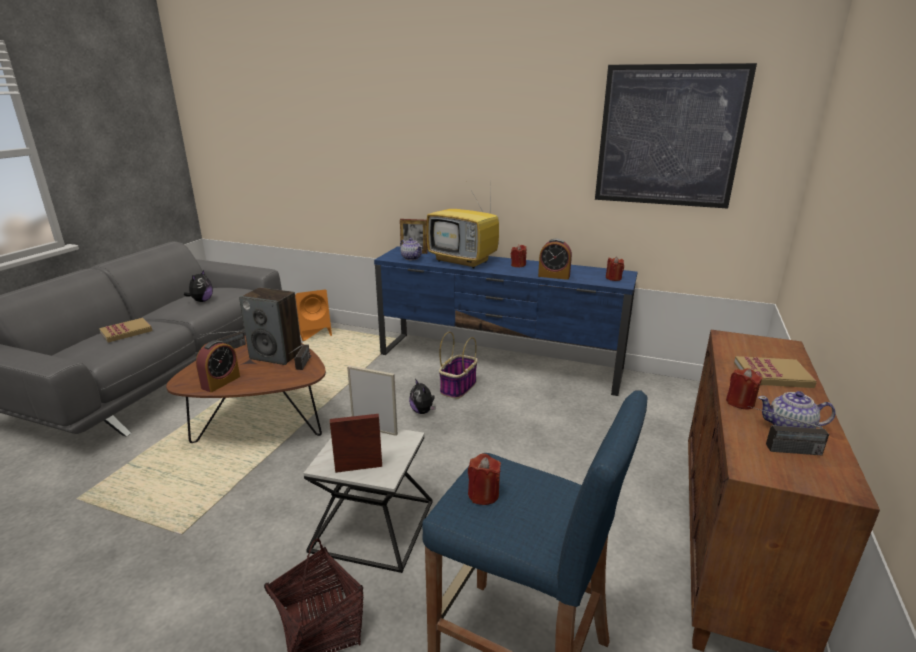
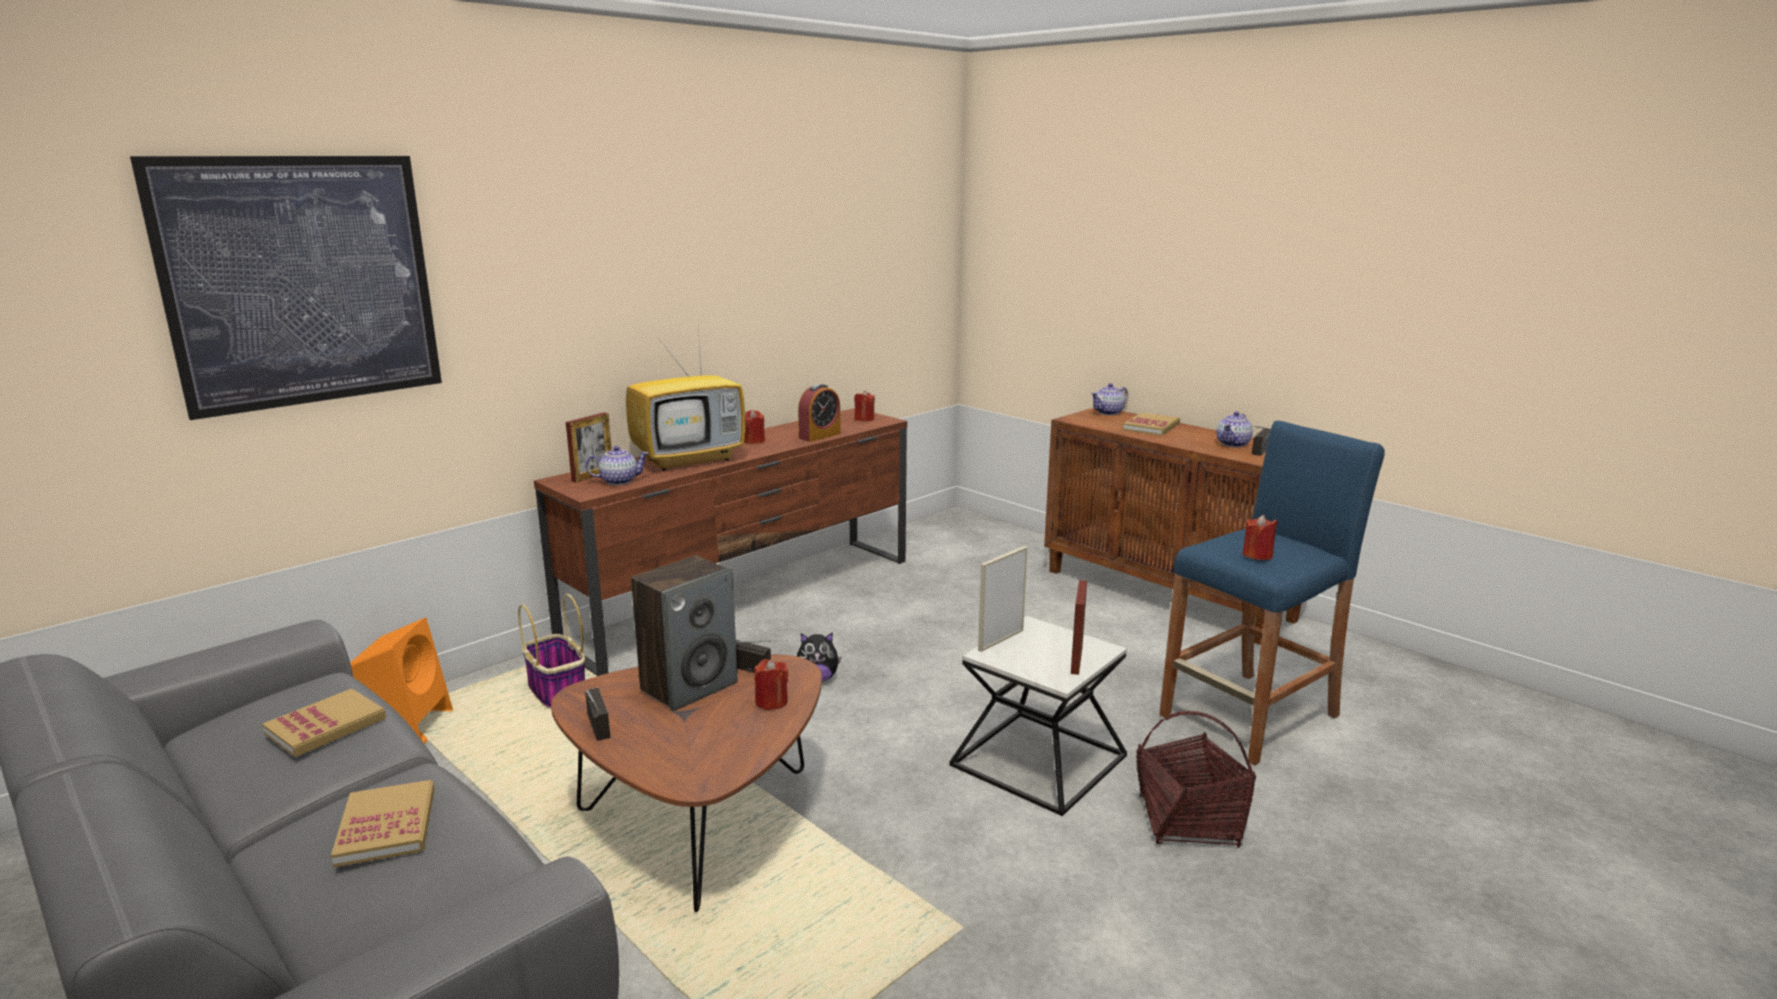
camera: 65 degrees left, 5 degrees down
(202, 301) = (326, 726): plush toy -> book
(221, 382) = (740, 743): alarm clock -> none
(458, 387) = (781, 641): basket -> basket (557, 691)
(499, 362) = (748, 600): blue tv stand -> brown tv stand
(668, 137) = (861, 238): picture -> picture (302, 282)
(740, 402) = (1189, 444): red candle -> red candle (771, 702)
(785, 348) = (1108, 412): none -> teapot

